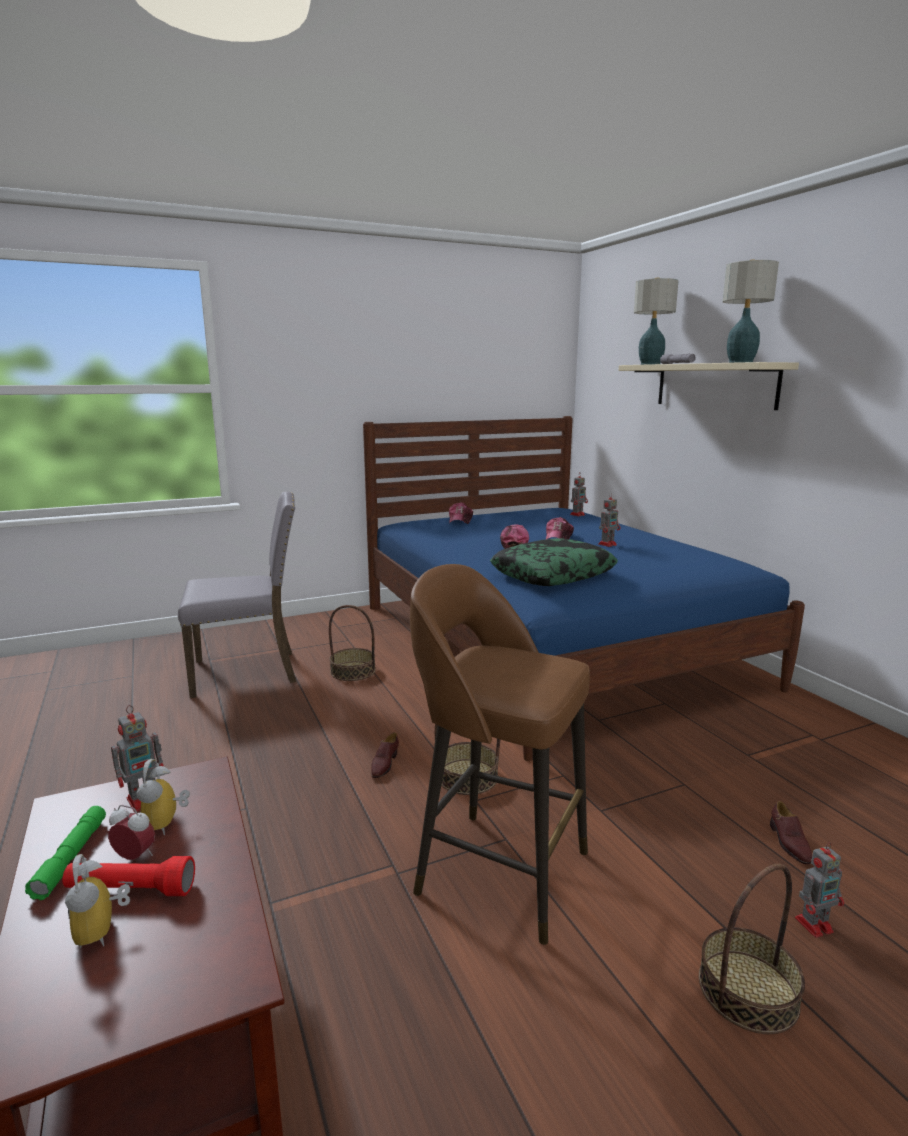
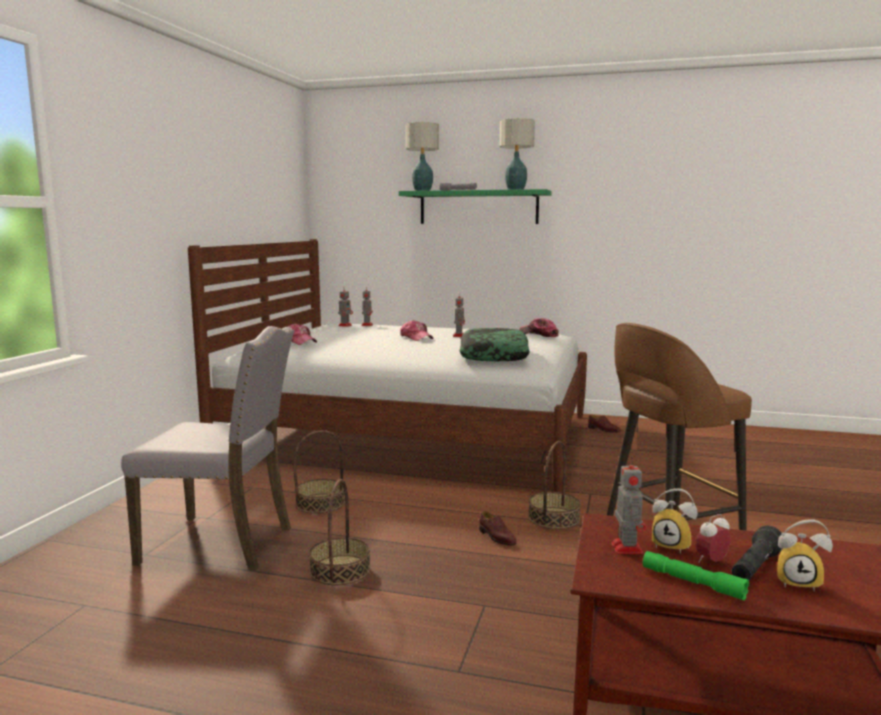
camera: 50 degrees left, 5 degrees down
(130, 890) = (755, 568): red flashlight -> black flashlight
(248, 672) = (221, 544): grey chair -> grey chair turned 75 degrees clockwise
(514, 544) = (405, 346): cap -> cap (539, 334)
(549, 643) = (412, 436): blue bed -> white bed
(714, 385) = (478, 207): beige shelf -> green shelf
(747, 990) = (811, 524): basket -> basket (340, 570)
(789, 843) = (716, 474): brown shoe -> brown shoe (604, 430)
(815, 924) = (778, 494): toy robot -> toy robot (345, 325)

